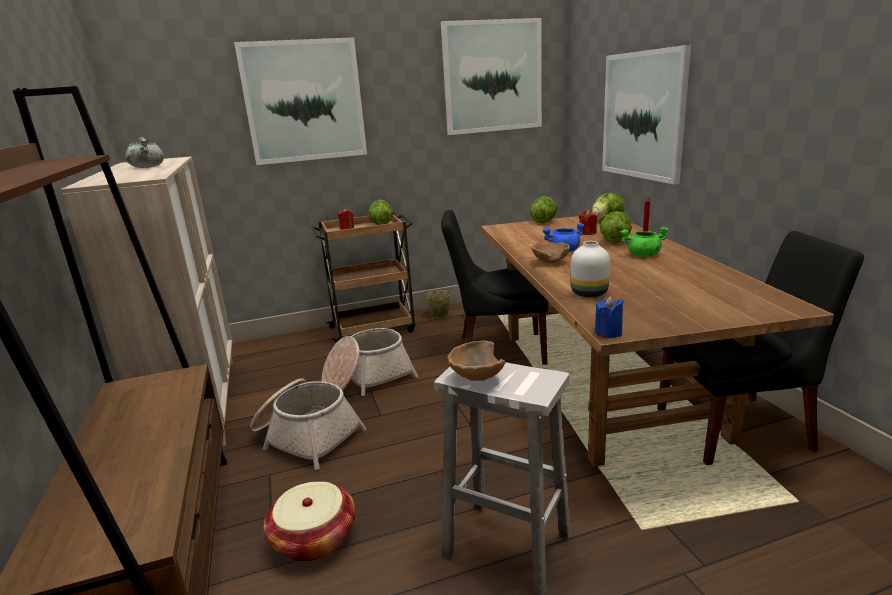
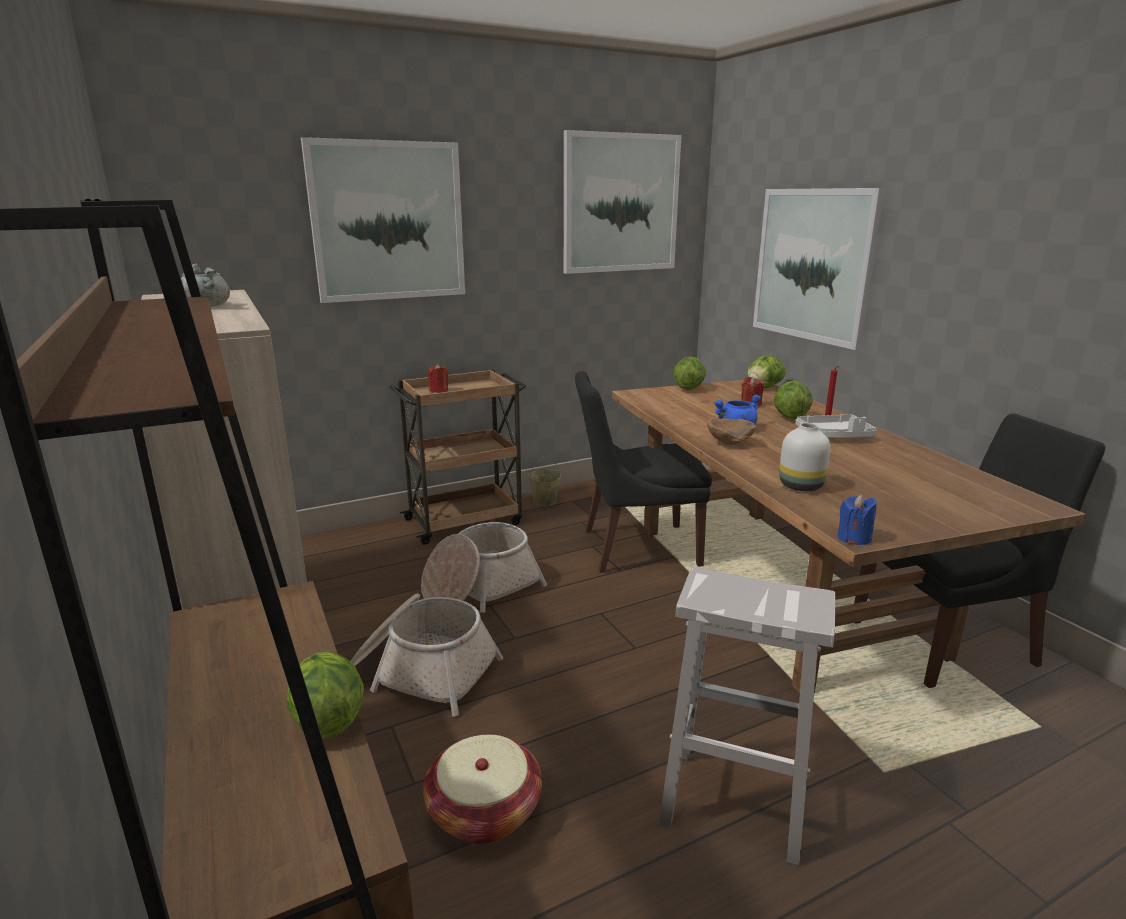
camera: 10 degrees left, 0 degrees up
(381, 224) = (482, 386): lettuce -> lettuce (327, 720)
(475, 378) = (726, 600): brown bowl -> none
(643, 255) = (834, 436): green cooking pot -> grey tray

